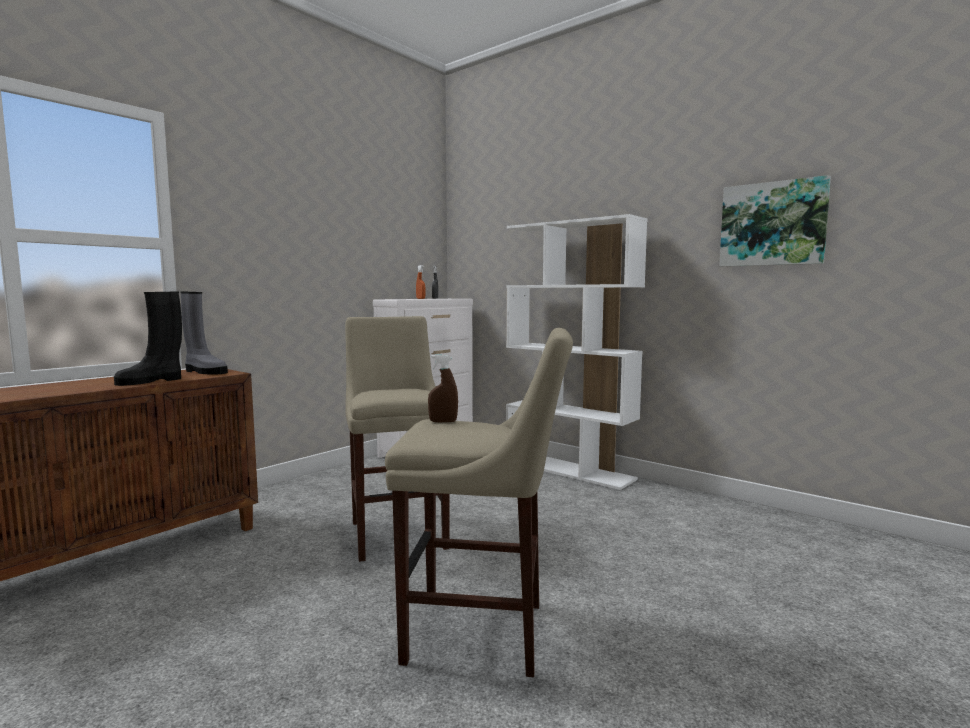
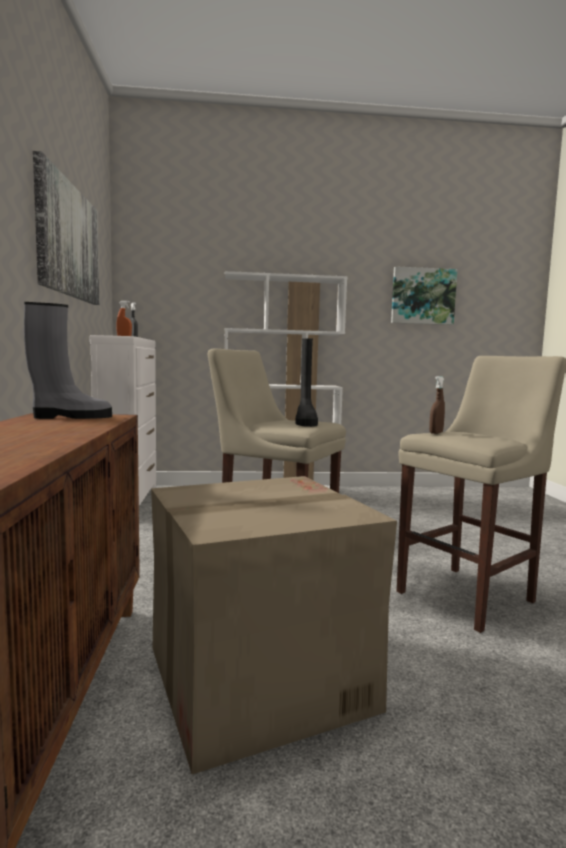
camera: 45 degrees left, 0 degrees up
(151, 381) = (79, 428): black boot -> black boot (305, 422)
(206, 599) = (256, 677): none -> cardboard box
(345, 224) = (68, 241): none -> picture

